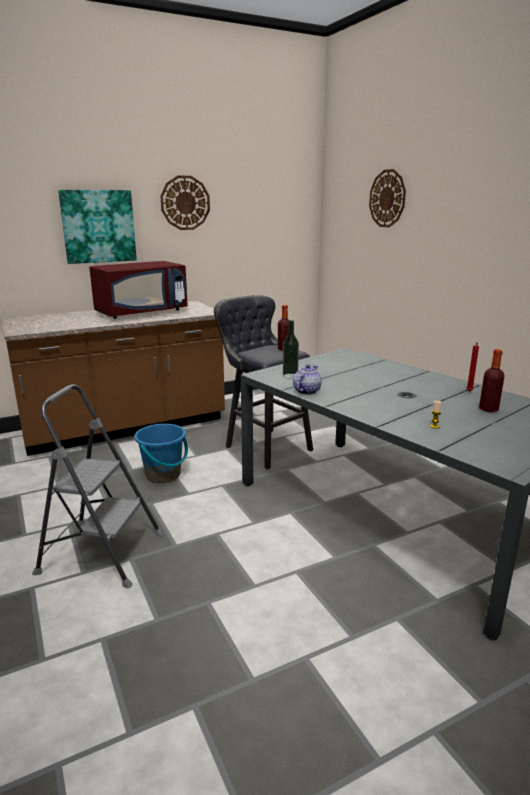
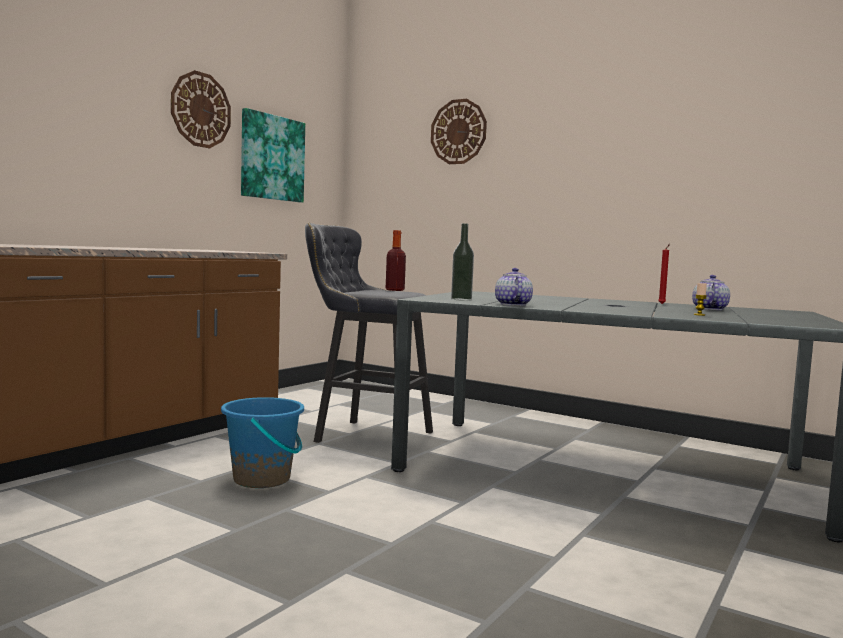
camera: 30 degrees left, 15 degrees down
(98, 226) = (82, 117): picture -> picture (272, 158)
(98, 551) = (280, 574): grey step ladder -> none
(142, 312) = (160, 248): red microwave -> none
(488, 409) = (708, 309): bottle -> teapot

